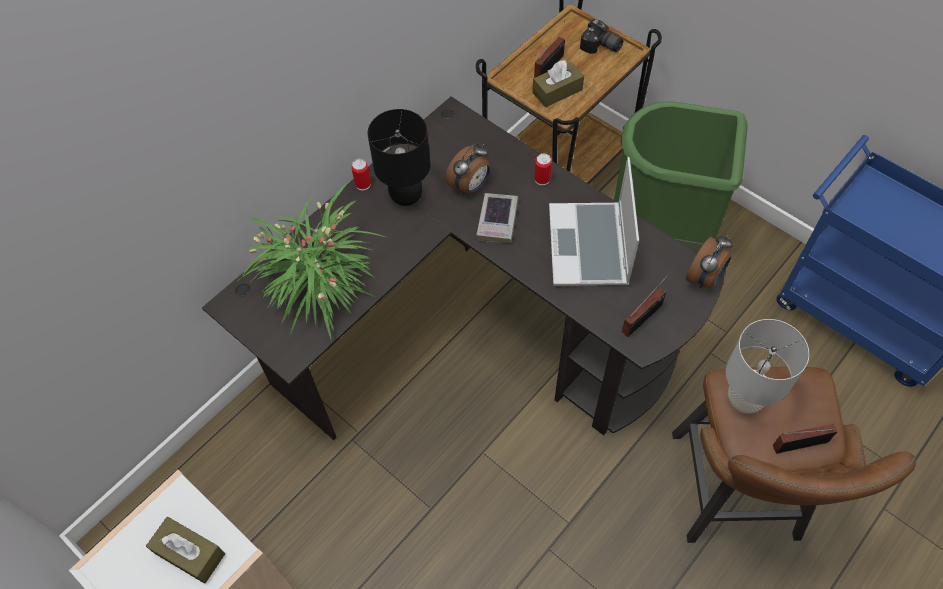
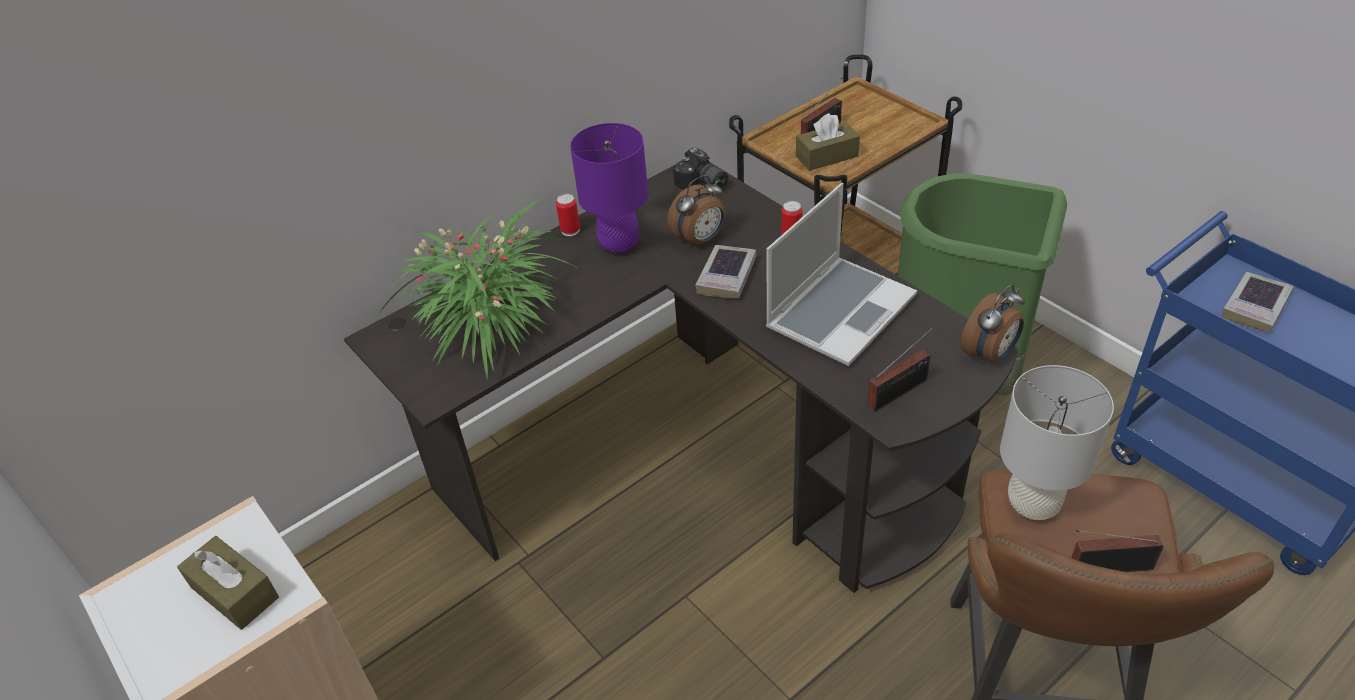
camera: 10 degrees right, 15 degrees down
(407, 195) = (621, 244): black table lamp -> purple table lamp
(590, 247) = (840, 311): laptop -> laptop turned 150 degrees counterclockwise
(601, 47) = (888, 118): camera -> camera (701, 184)
(888, 212) = (1255, 307): none -> book

